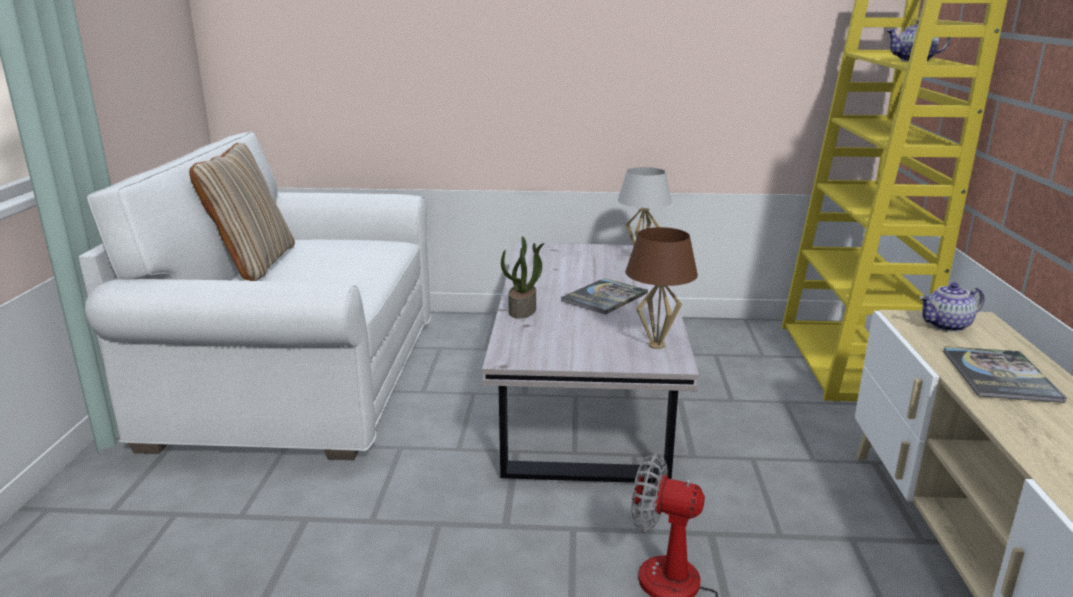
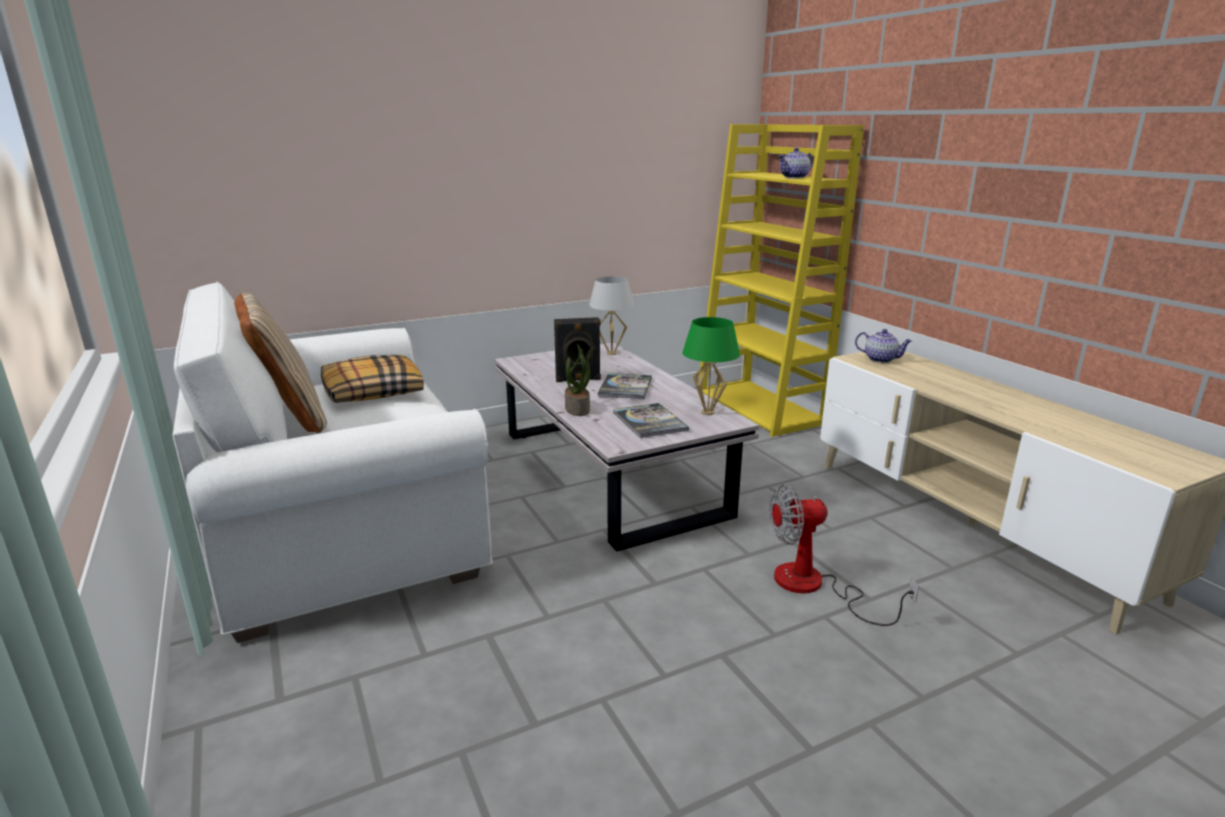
camera: 30 degrees left, 0 degrees up
(344, 253) = (372, 391): none -> pillow
(566, 279) = (578, 379): none -> black speaker
(657, 345) = (708, 412): brown table lamp -> green table lamp
(947, 326) = (881, 359): teapot -> teapot turned 105 degrees counterclockwise
(999, 375) = (942, 381): book -> book (649, 421)

